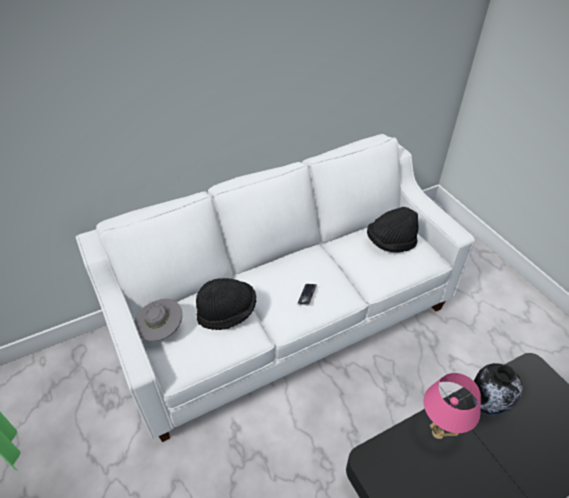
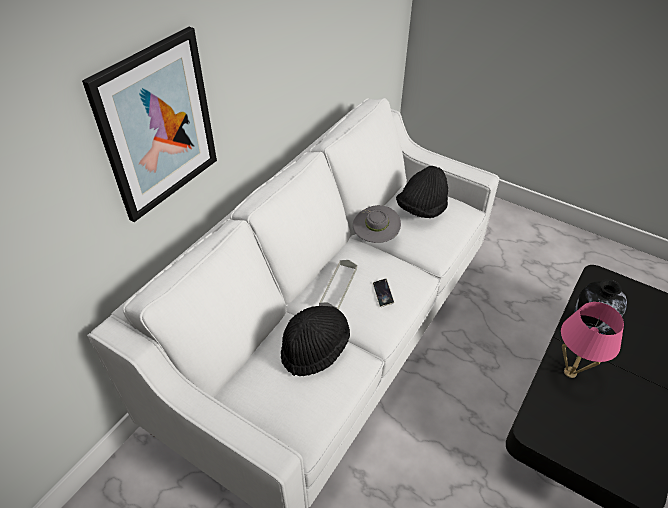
camera: 30 degrees left, 0 degrees up
(159, 105) = (157, 126): none -> picture
(161, 330) = (253, 402): grey hat -> grey hat (375, 237)
(277, 276) = (338, 287): none -> grey tray

